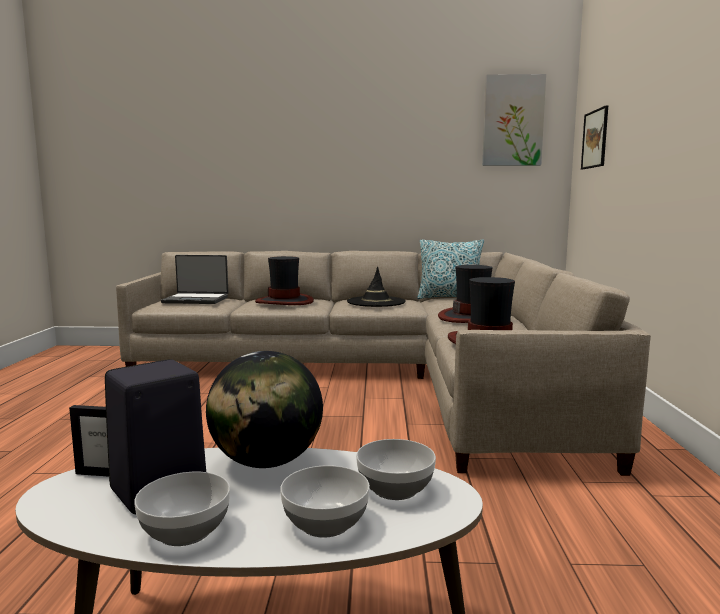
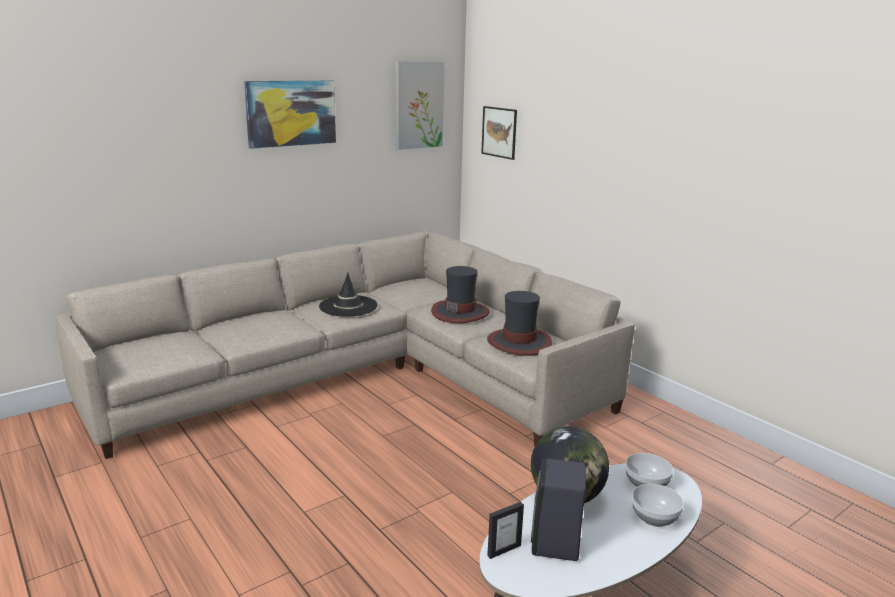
camera: 40 degrees left, 10 degrees up
(186, 531) = (614, 555): bowl -> none
(196, 300) = (157, 347): laptop -> none
(285, 301) = (262, 326): hat -> none
(368, 125) = (291, 113): none -> picture
(450, 298) = (395, 284): pillow -> none

